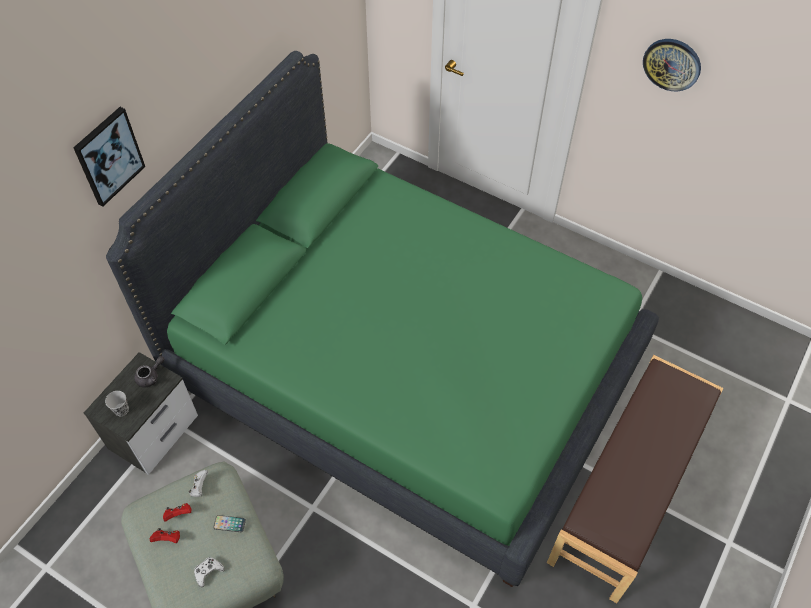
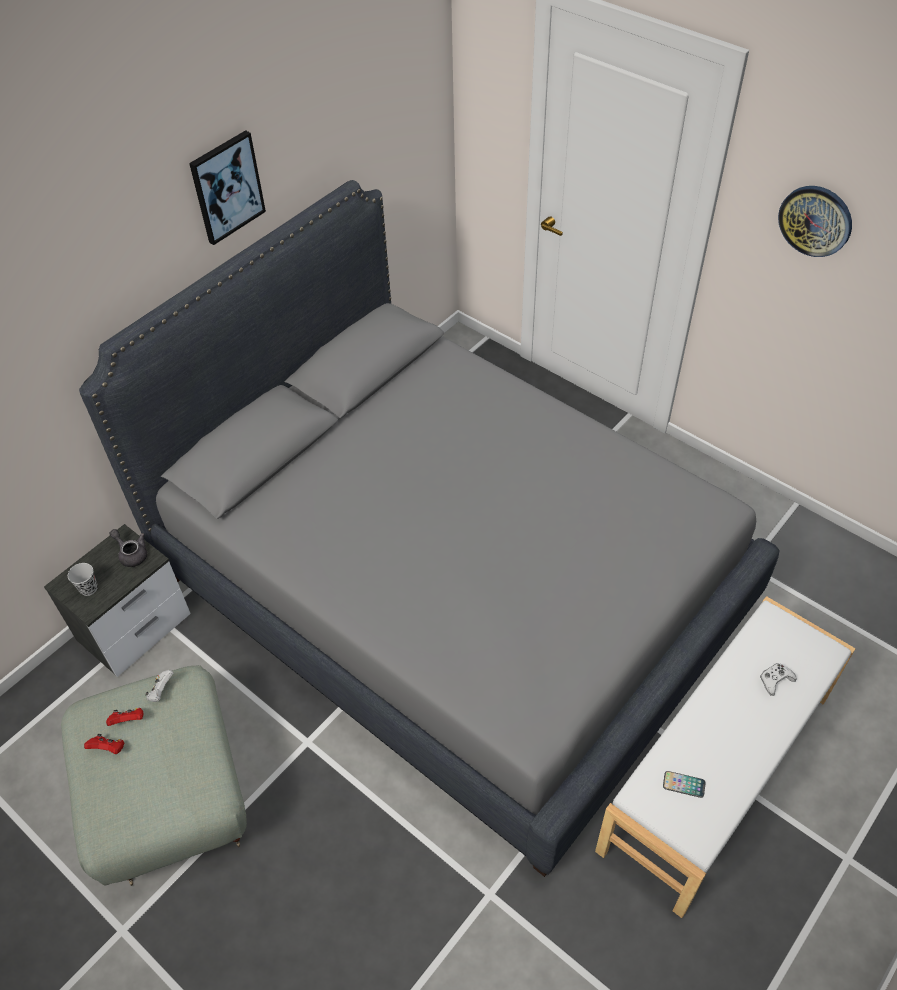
camera: 10 degrees right, 5 degrees down
(108, 156) = (91, 264): picture -> picture (226, 187)
(151, 376) = (131, 554): grey teapot -> grey teapot turned 105 degrees counterclockwise
(208, 572) = (149, 796): white game controller -> white game controller (775, 680)
(229, 524) = (187, 740): phone -> phone (683, 784)
(405, 371) = (451, 590): green bed -> grey bed
(625, 490) = (714, 771): brown bench -> white bench

